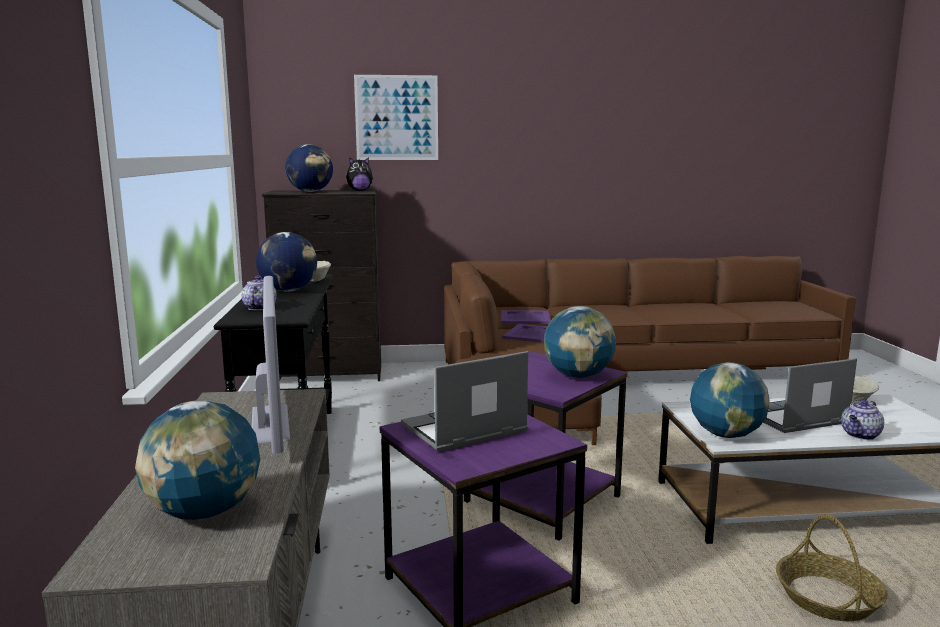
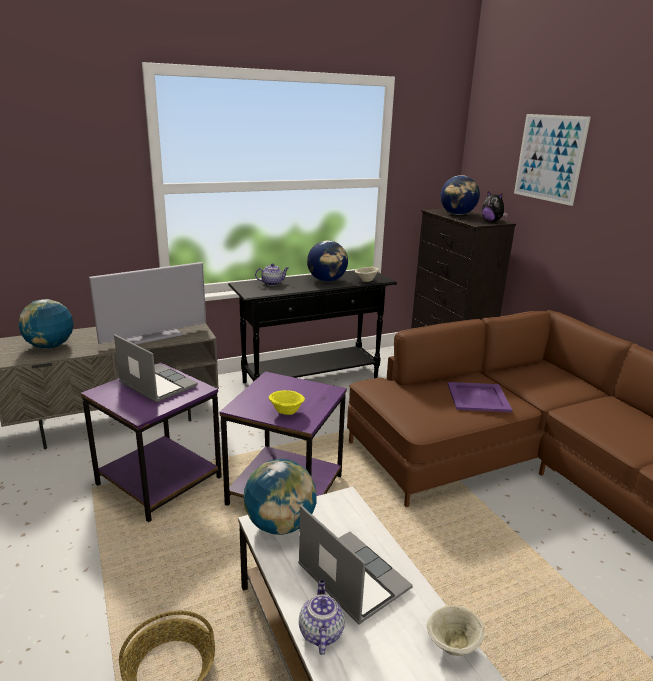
camera: 70 degrees right, 10 degrees up
(524, 318) = (534, 386): purple tray -> none
(578, 376) = (286, 412): globe -> yellow bowl
(860, 435) = (320, 632): teapot -> teapot turned 60 degrees clockwise

